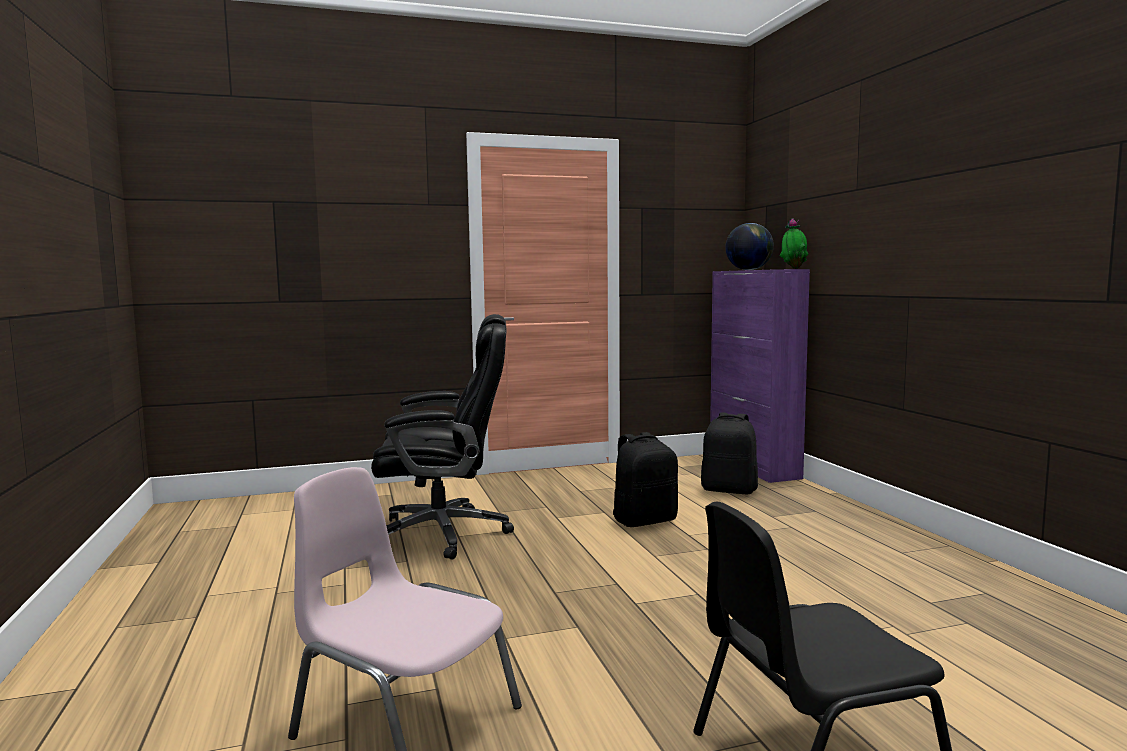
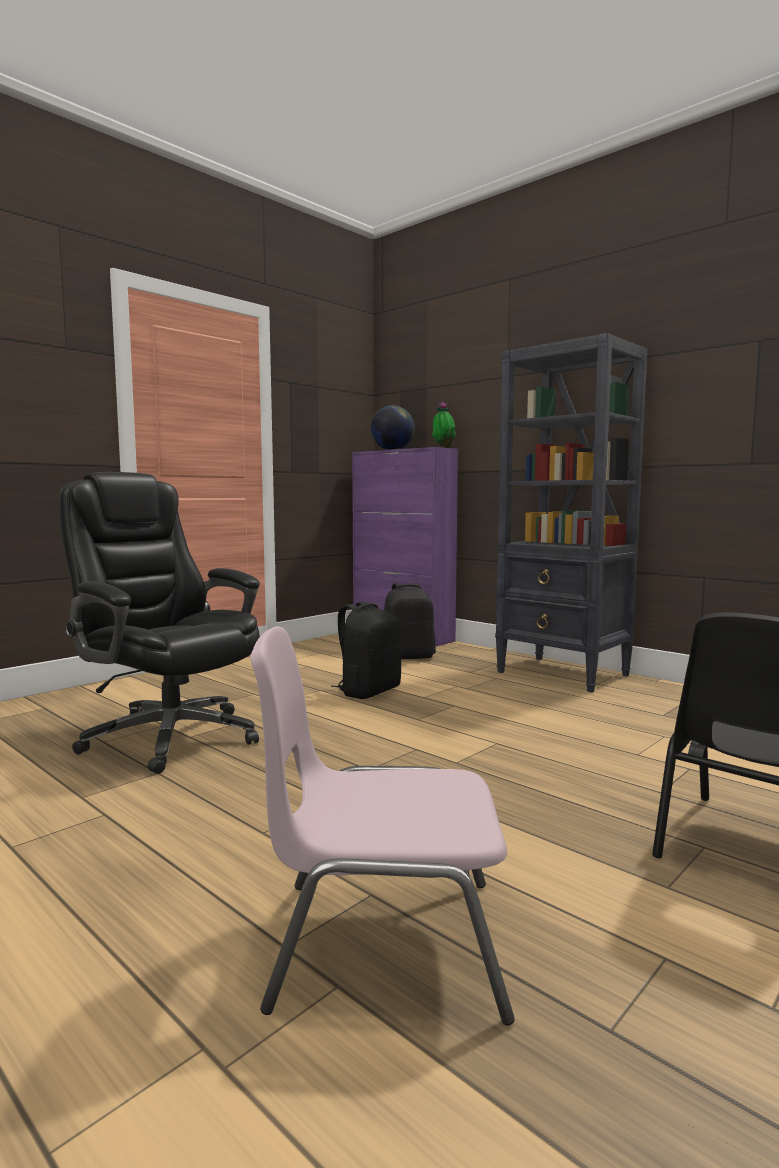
camera: 30 degrees left, 0 degrees up
(444, 533) = (169, 737): black office chair -> black office chair turned 105 degrees counterclockwise
(877, 534) = (563, 674): none -> black bookcase

